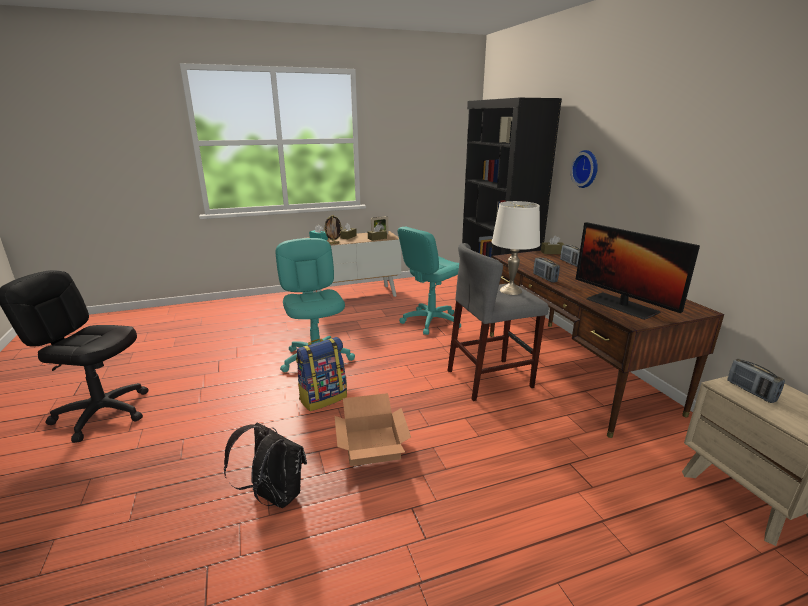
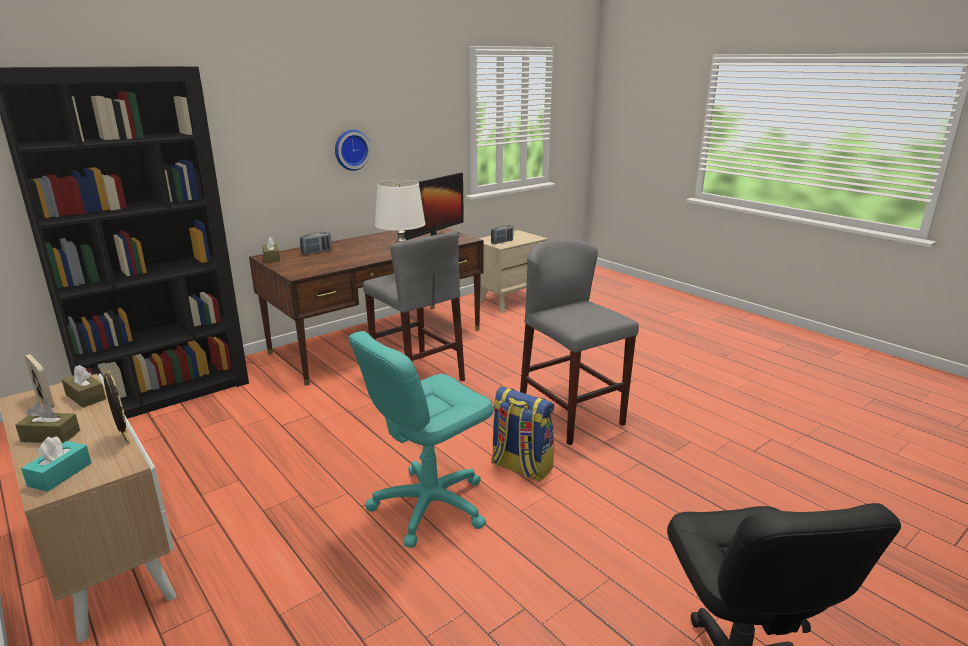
camera: 110 degrees left, 0 degrees up
(274, 497) = (674, 446): black backpack -> none
(373, 445) = (571, 416): cardboard box -> grey stool
(430, 321) = (262, 433): turquoise office chair -> none
(544, 278) = (375, 259): radio -> none
(586, 169) = (251, 151): wall clock -> wall clock (351, 149)

